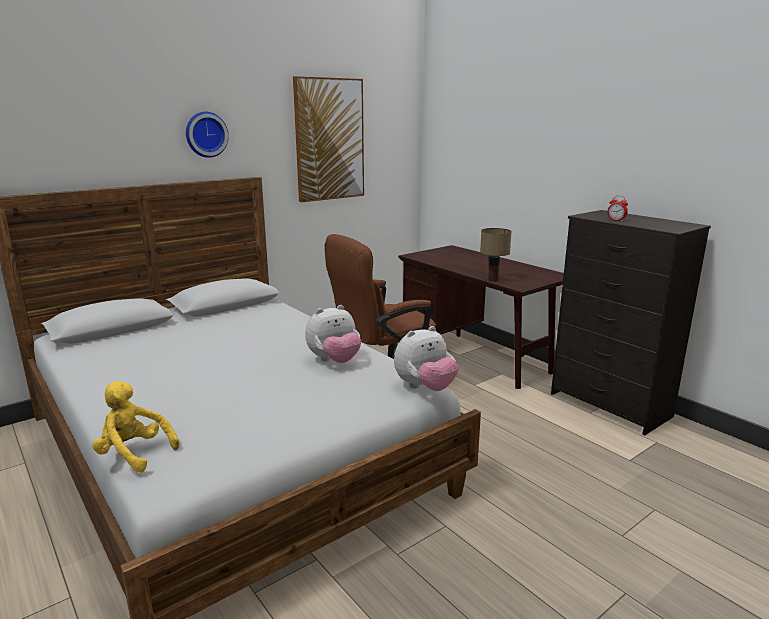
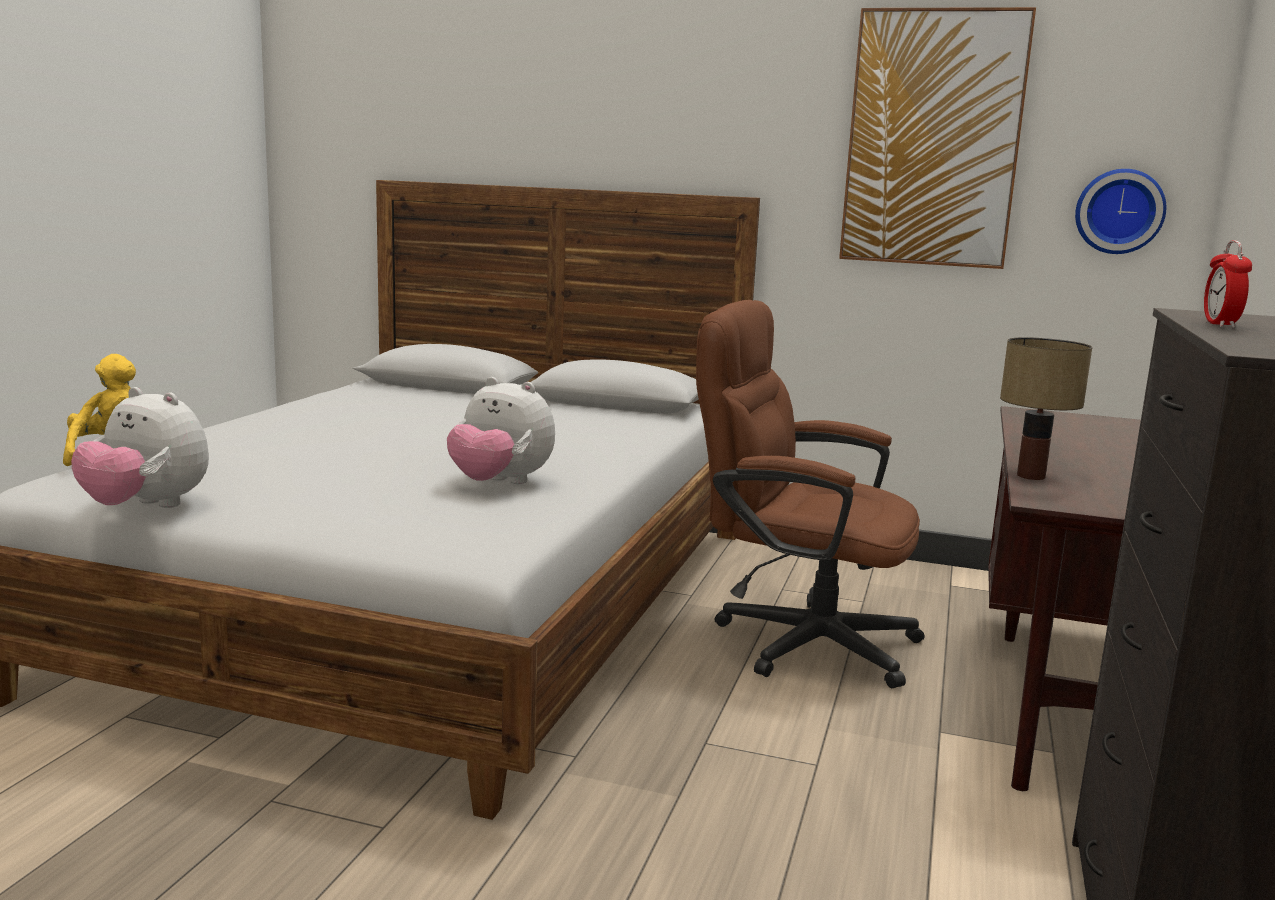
camera: 55 degrees right, 5 degrees down
(205, 134) = (675, 114): wall clock -> wall clock (1119, 211)
(425, 388) = (473, 550): plush toy -> plush toy (146, 507)

